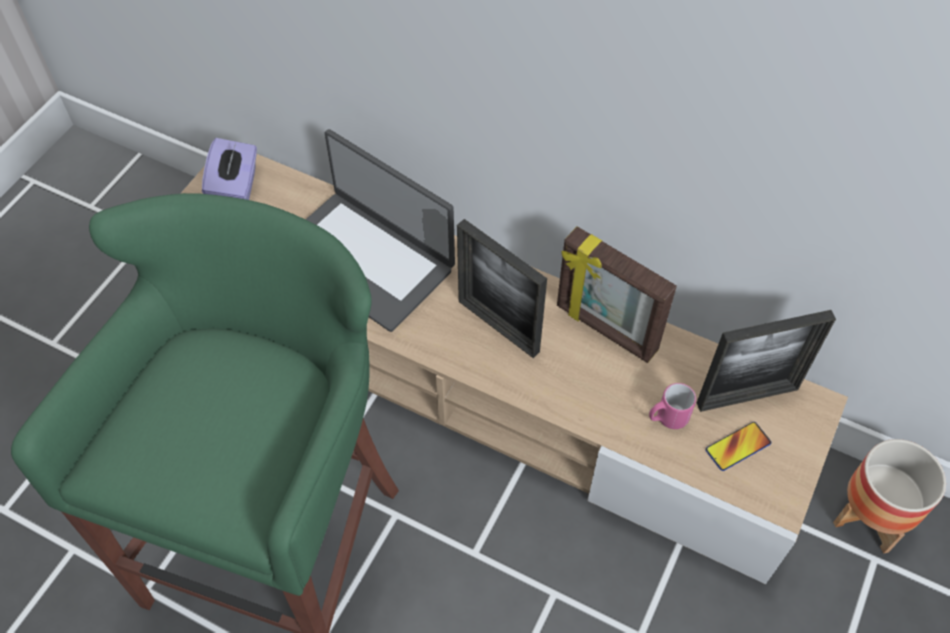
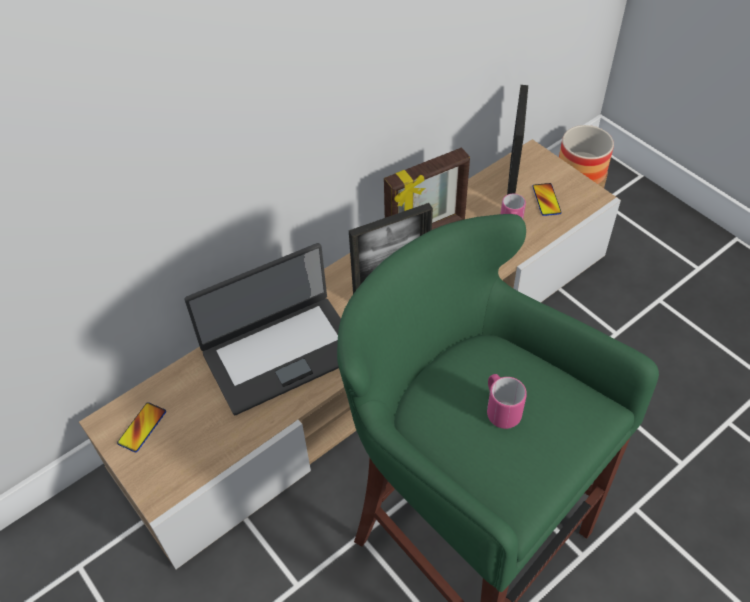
camera: 65 degrees left, 5 degrees down
(216, 418) = (500, 409): none -> pink mug
(236, 188) = (142, 427): purple tissue box -> phone

